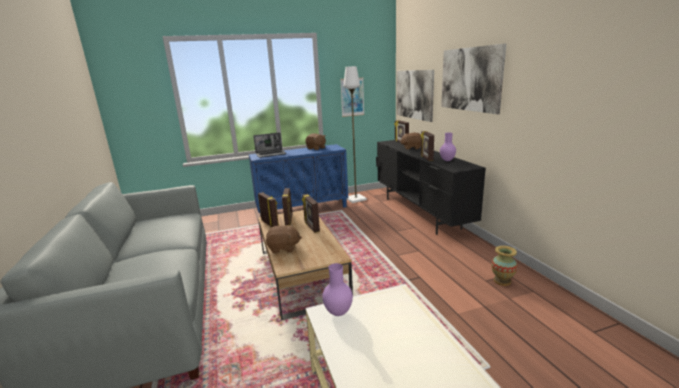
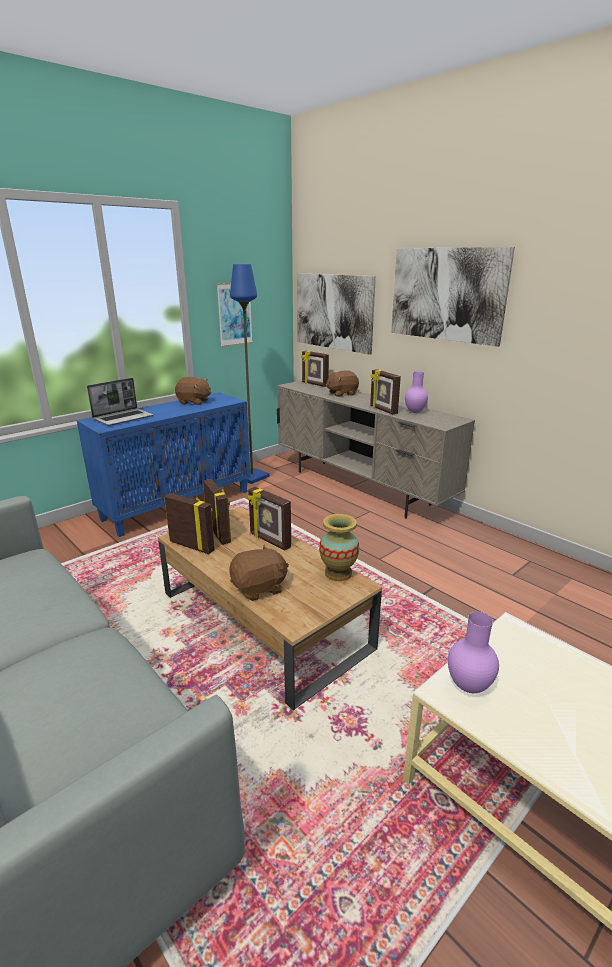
camera: 25 degrees left, 5 degrees up
(356, 199) = (252, 476): white floor lamp -> blue floor lamp
(420, 213) = (361, 488): black tv stand -> beige tv stand
(502, 281) = (530, 571): vase -> vase (338, 573)

